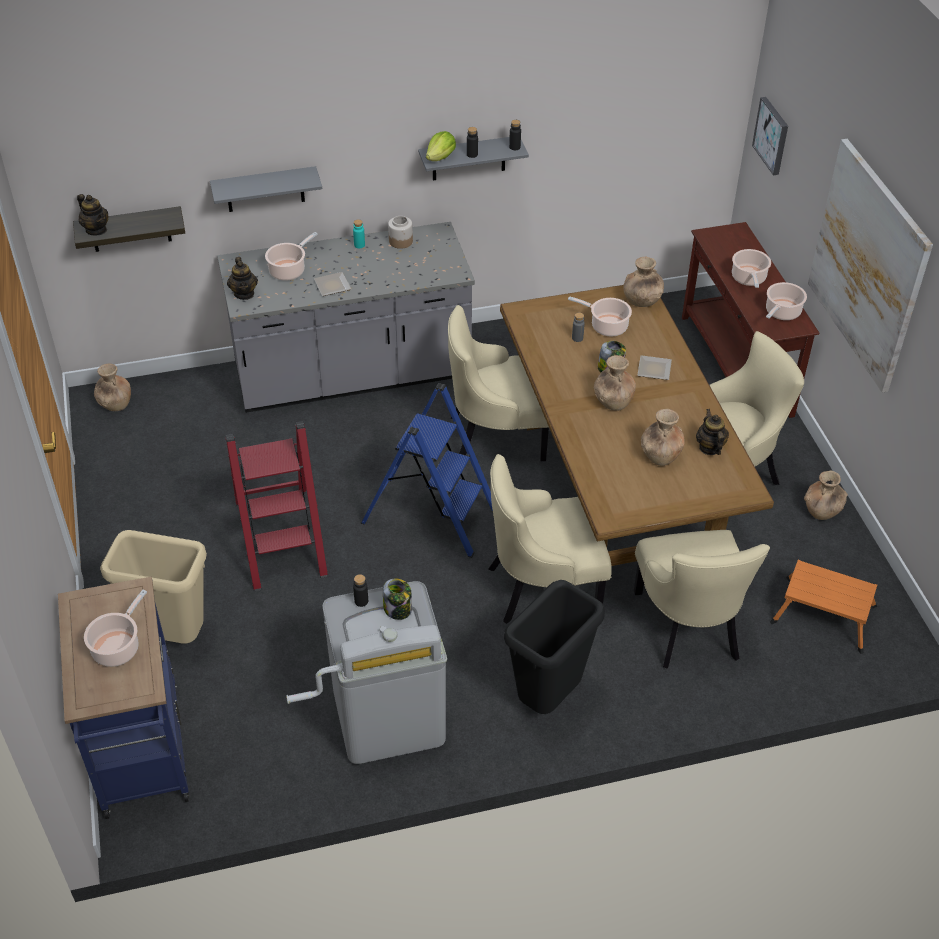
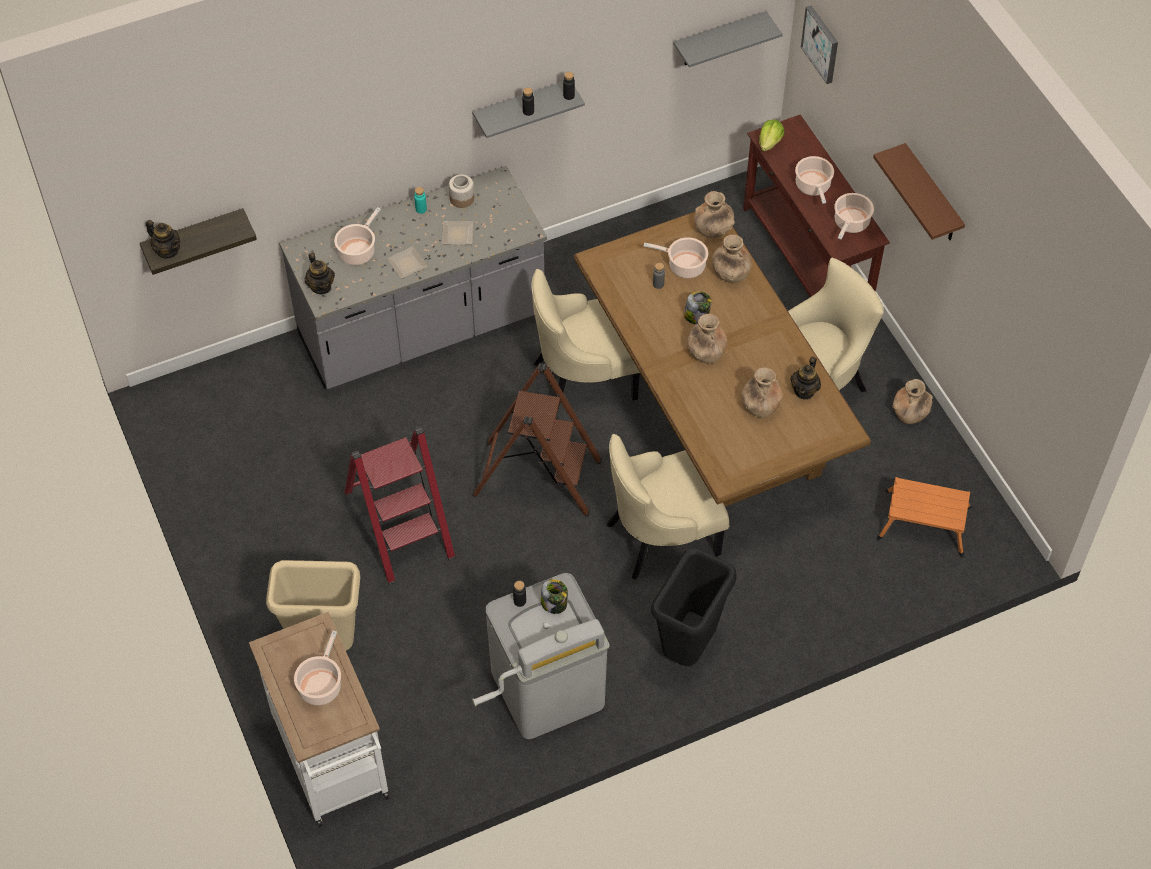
camera: 10 degrees left, 10 degrees up
(115, 403) = (187, 398): brown vase -> brown vase (730, 273)
(142, 754) = (332, 762): blue cart -> white cart
(265, 189) = (324, 176): grey shelf -> grey shelf (718, 39)
(428, 514) = (535, 476): blue step ladder -> brown step ladder
(441, 157) = (498, 120): lettuce -> lettuce (770, 143)
(653, 368) = (737, 309): plate -> plate (456, 233)
(687, 623) = (801, 552): beige chair -> none
(709, 448) = (804, 391): teapot -> teapot turned 135 degrees counterclockwise
(868, 265) = (932, 196): picture -> brown shelf

